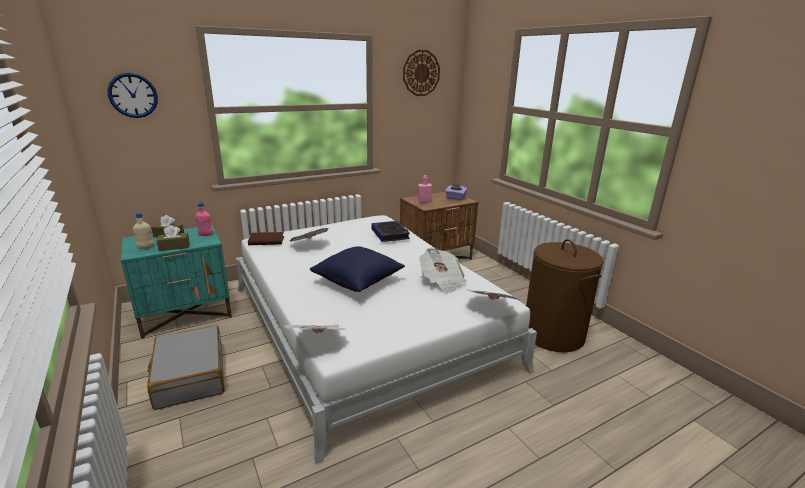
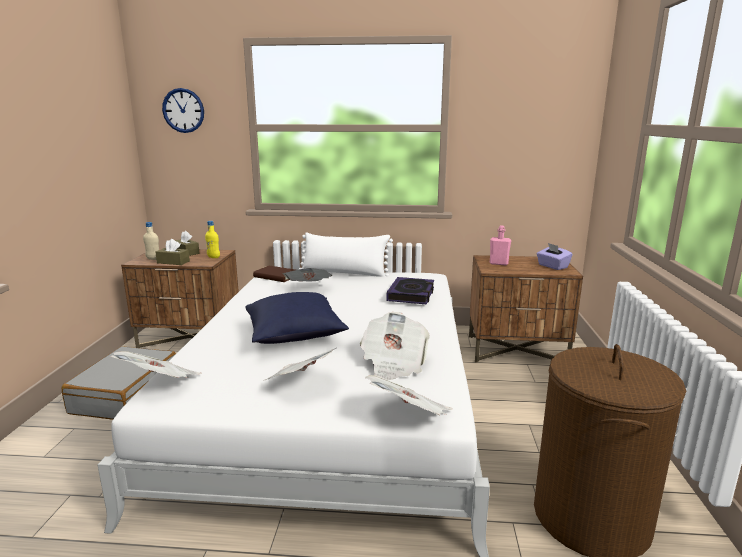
camera: 35 degrees right, 5 degrees down
(186, 314) = (191, 338): turquoise nightstand -> brown nightstand
(205, 235) = (213, 257): pink bottle -> yellow bottle
(317, 227) = (344, 273): none -> white pillow
(409, 309) = (300, 383): none -> newspaper
(421, 73) = (527, 84): wall clock -> none

